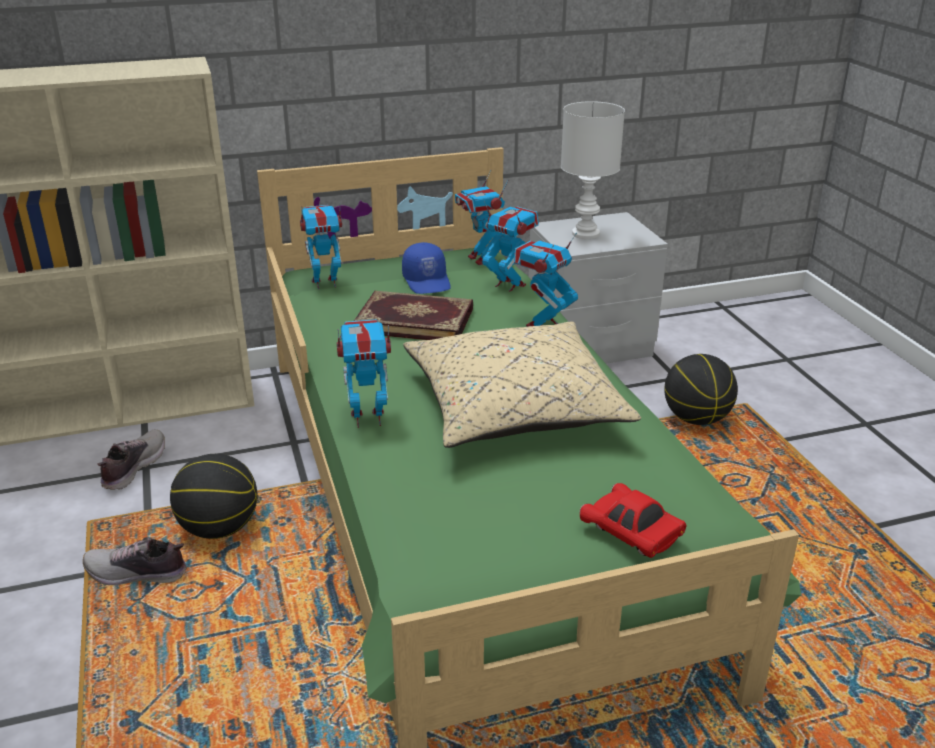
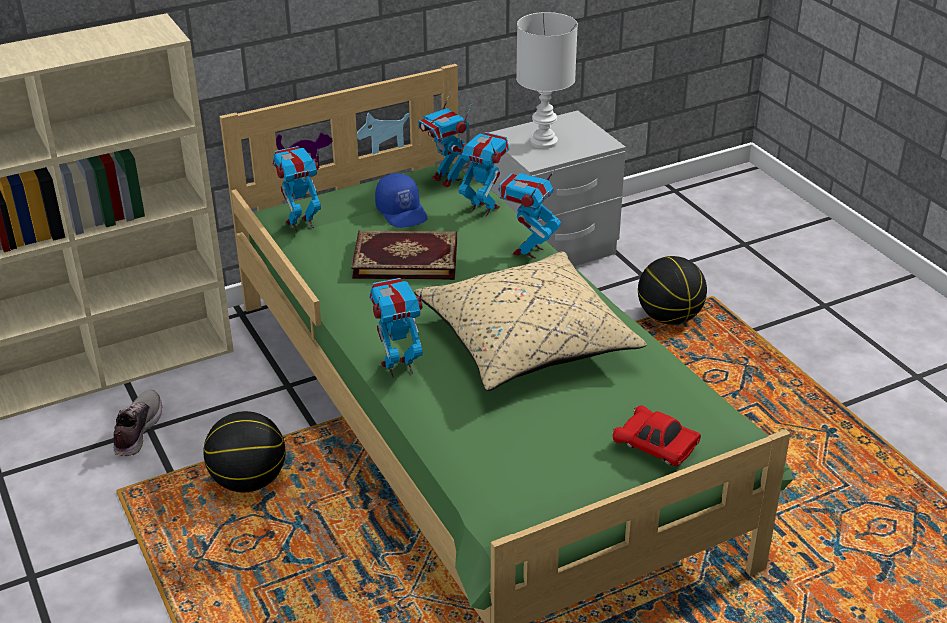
camera: 10 degrees left, 5 degrees up
(137, 574) = (188, 534): shoe -> none

